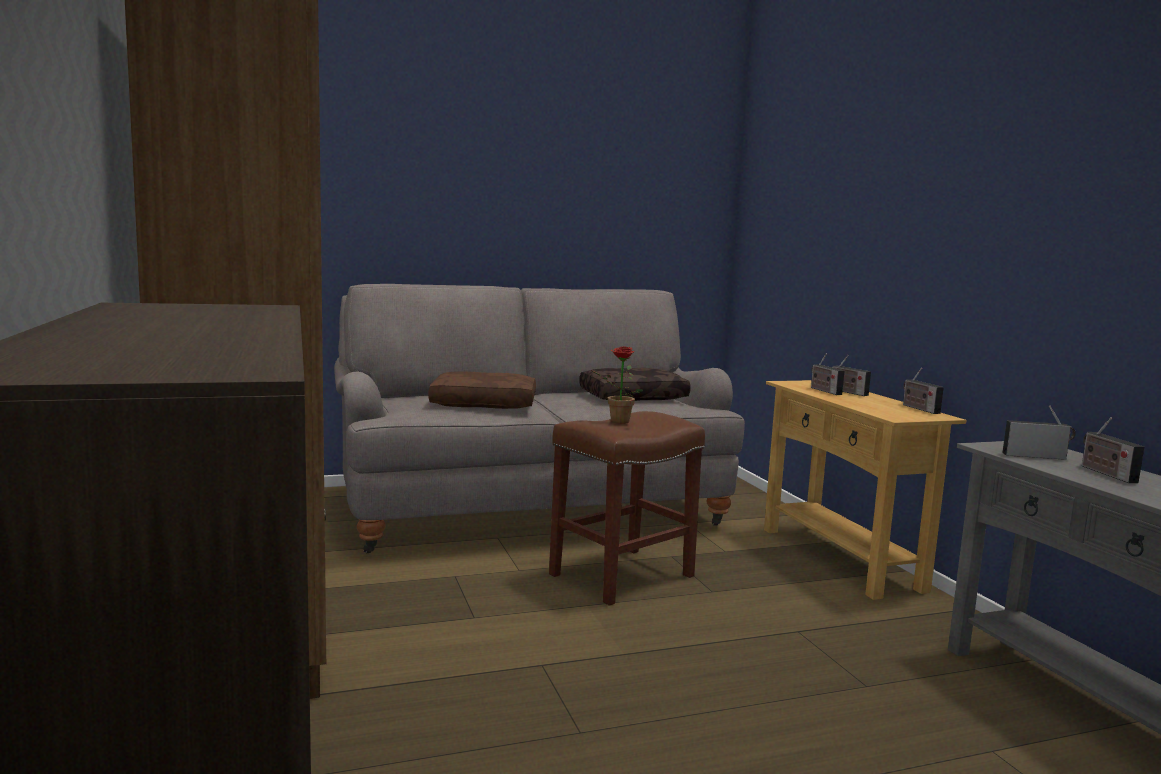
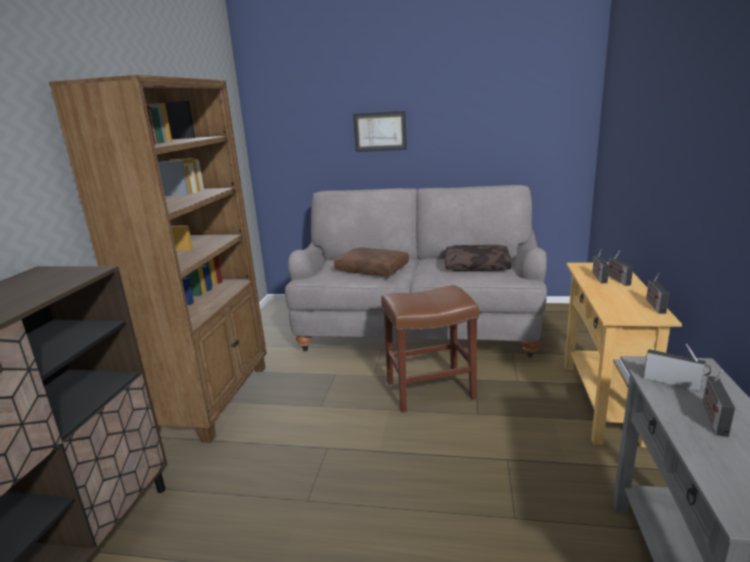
camera: 30 degrees right, 10 degrees up
(450, 200) = (380, 131): none -> picture
(616, 421) = (418, 296): potted plant -> none

